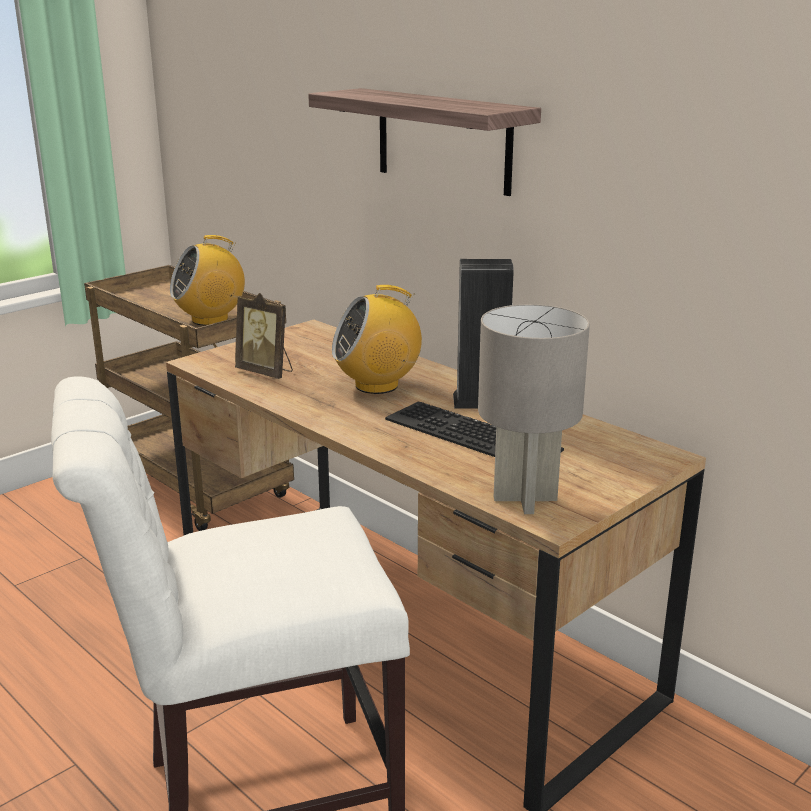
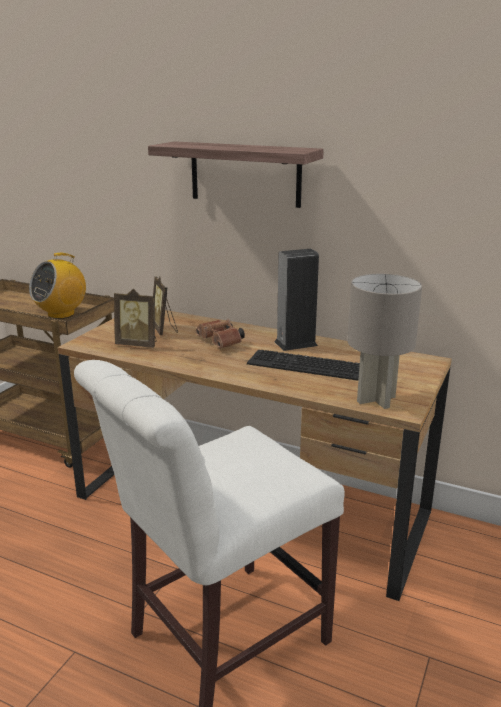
camera: 20 degrees left, 0 degrees up
(318, 356) = (164, 329): none -> picture frame
(377, 385) = (221, 343): radio -> brown binoculars

